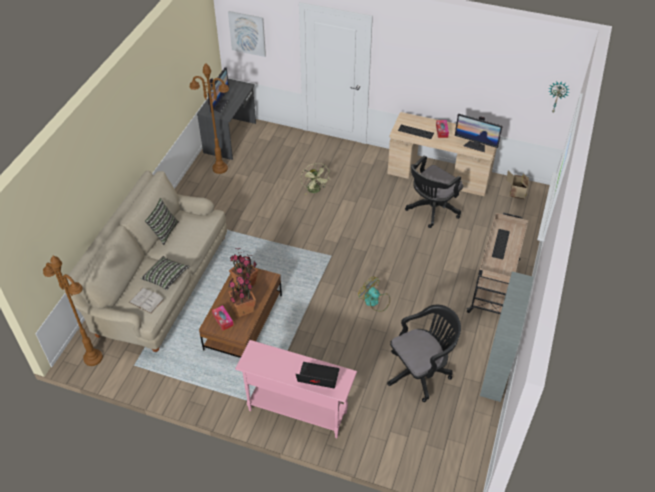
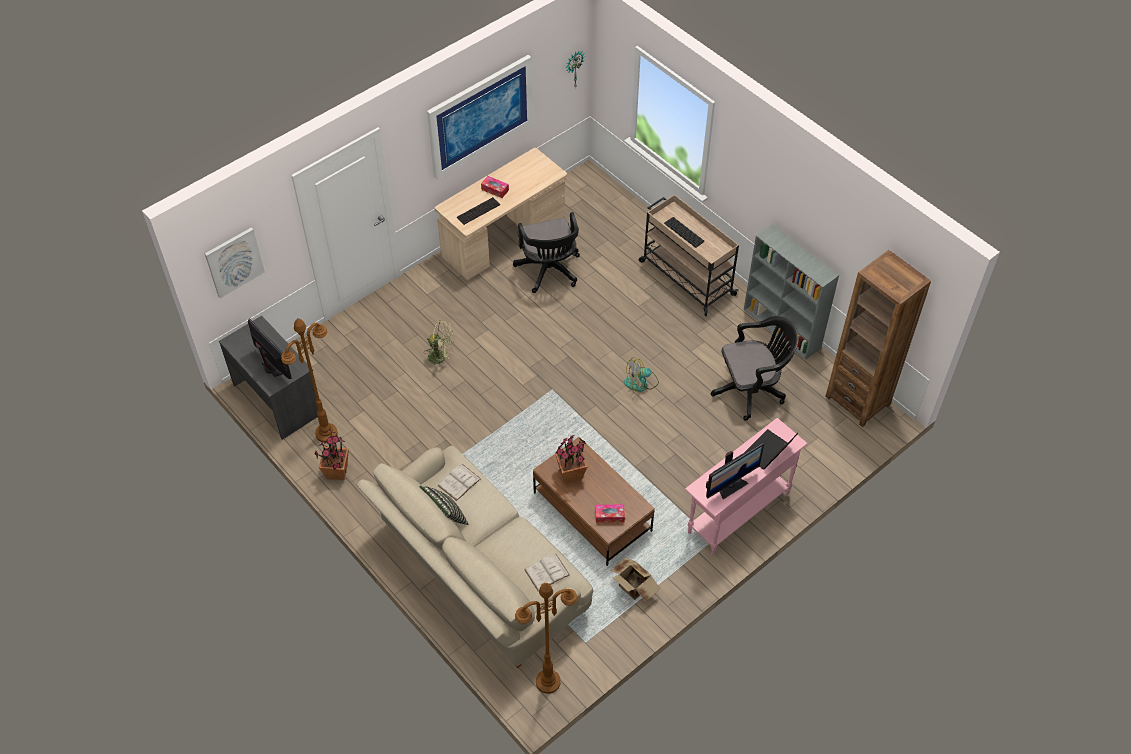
camera: 60 degrees left, 5 degrees up
(166, 277) = (522, 541): pillow -> none
(194, 226) = (459, 482): none -> white book
(243, 309) = (606, 490): potted plant -> potted plant (336, 472)
(420, 371) = (751, 389): black office chair -> black office chair turned 75 degrees clockwise
(459, 71) = (480, 116): none -> picture
(467, 451) = (857, 400): none -> brown bookcase
(475, 145) = (539, 175): monitor -> monitor (730, 485)
(516, 193) = (578, 192): cardboard box -> cardboard box (633, 588)

